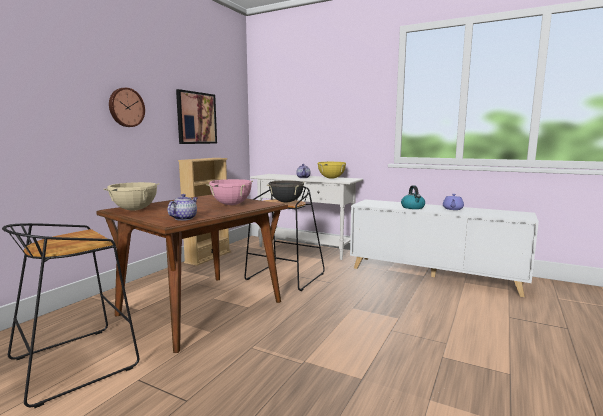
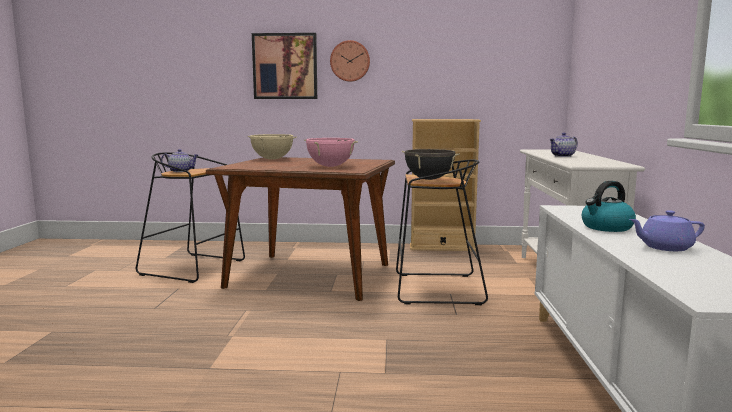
camera: 65 degrees right, 0 degrees up
(183, 218) = (246, 167): teapot -> teapot (181, 171)
(196, 118) = (453, 67): picture -> picture (285, 66)
(331, 178) = (591, 161): yellow cooking pot -> none

